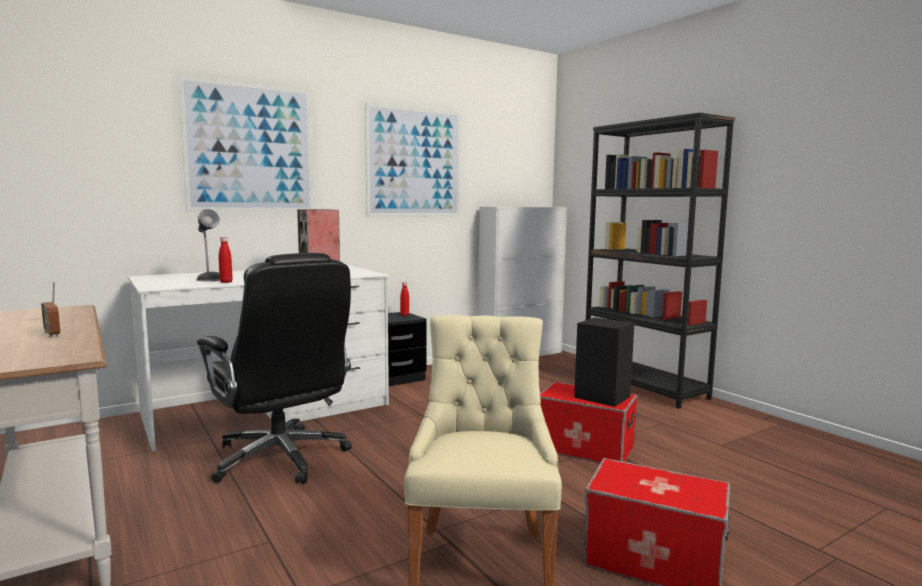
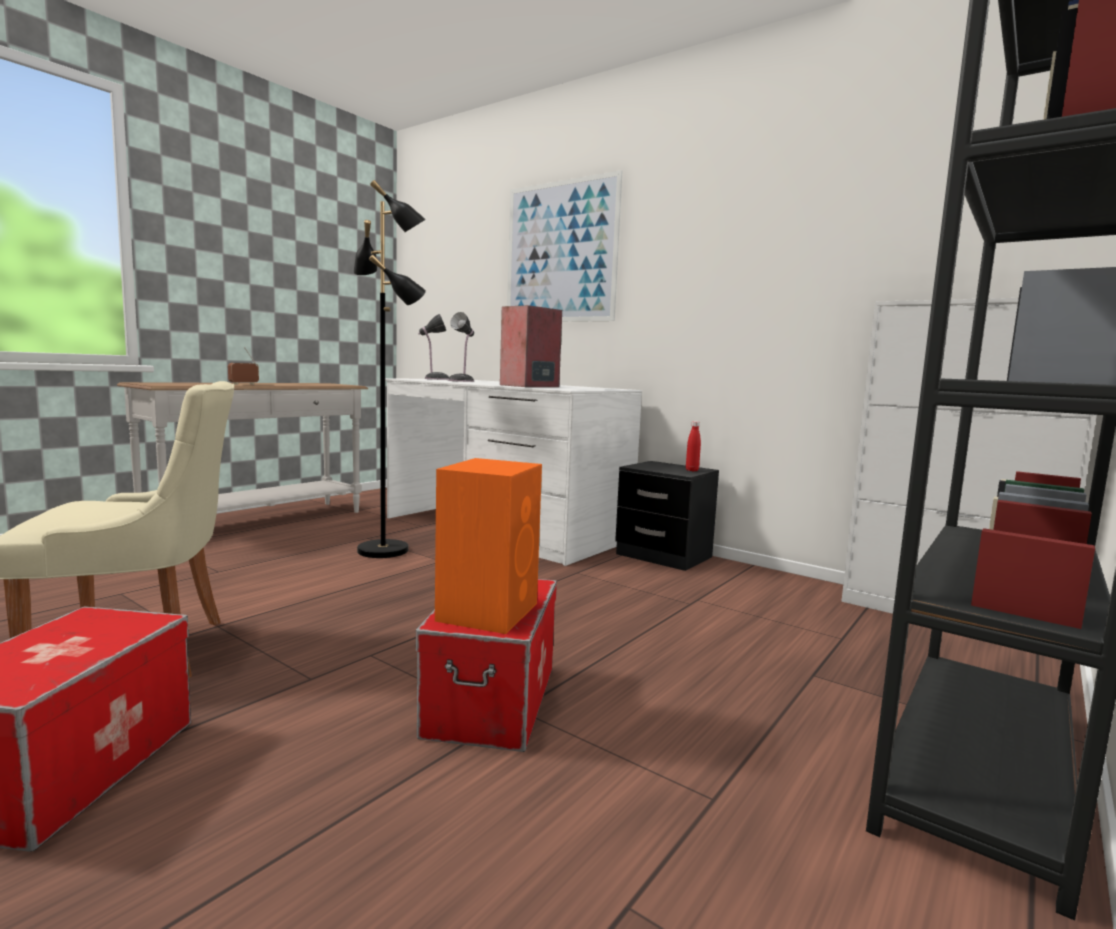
camera: 70 degrees right, 0 degrees up
(156, 281) = (435, 379): none -> table lamp
(226, 282) = (447, 381): red bottle -> none
(281, 459) = (384, 550): black office chair -> black floor lamp
(414, 163) = (759, 241): picture -> none
(601, 396) = (489, 611): black speaker -> orange speaker

